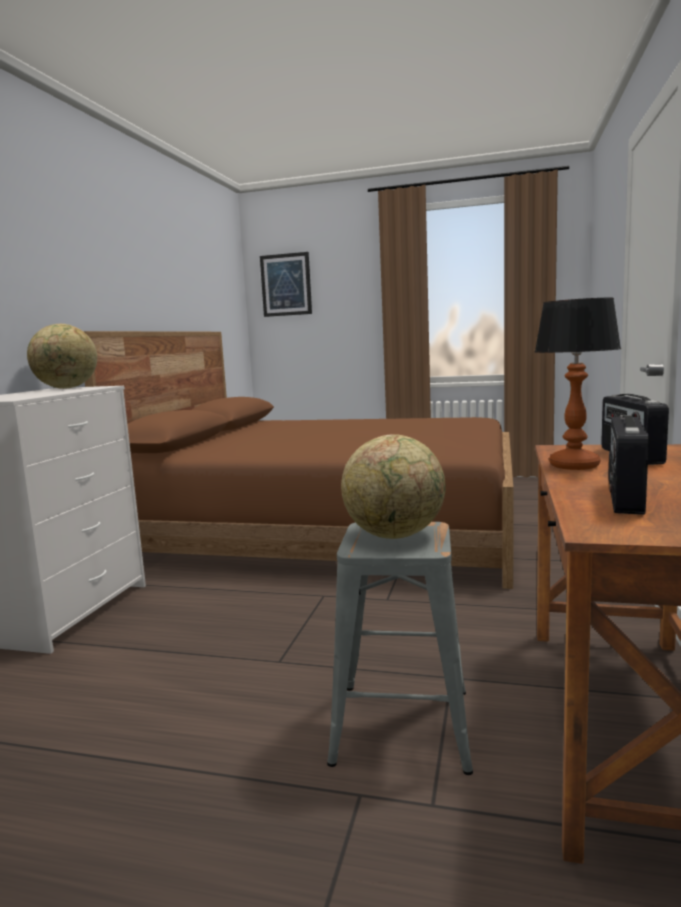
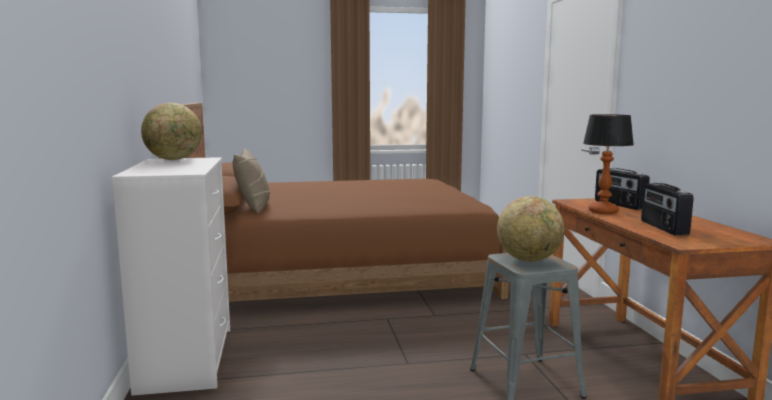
camera: 25 degrees left, 0 degrees up
(207, 446) = (253, 207): none -> beige pillow
(286, 285) = (242, 61): picture -> none

